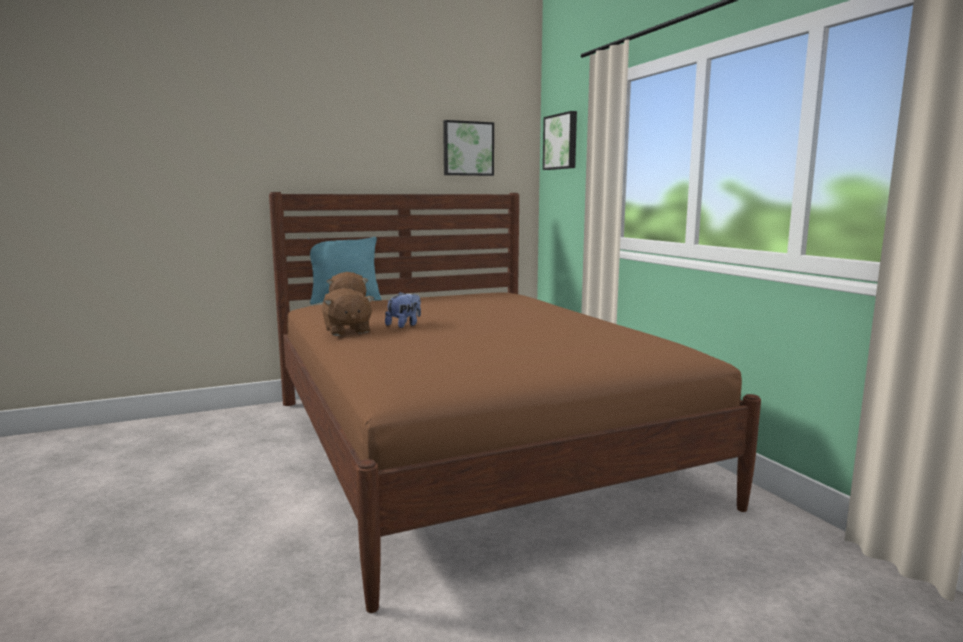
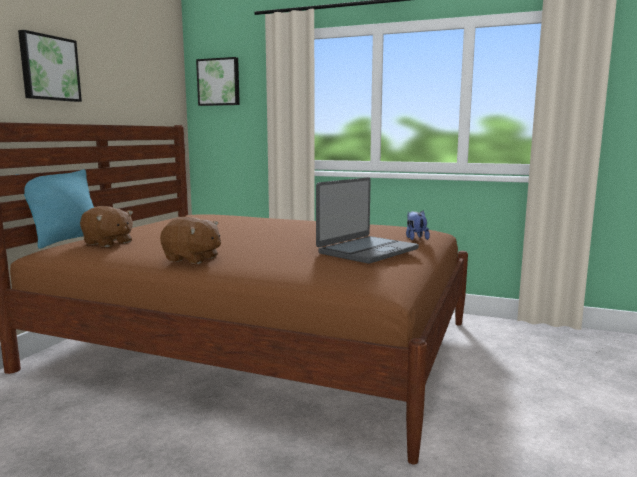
camera: 45 degrees left, 0 degrees up
(404, 325) = (229, 246): plush toy -> plush toy (415, 238)
(467, 148) = (140, 82): picture -> picture (49, 68)
(493, 356) = (367, 251): none -> laptop

